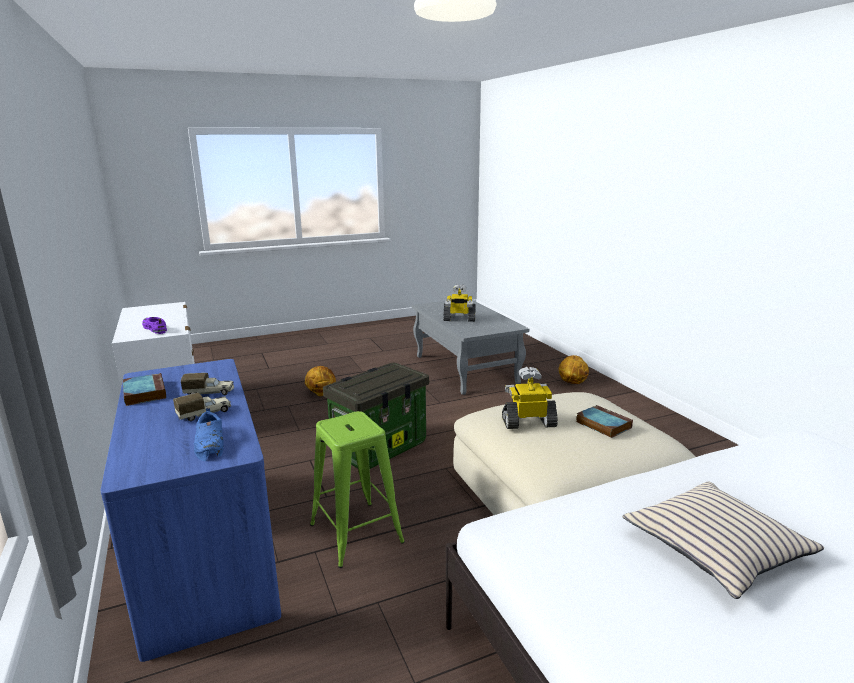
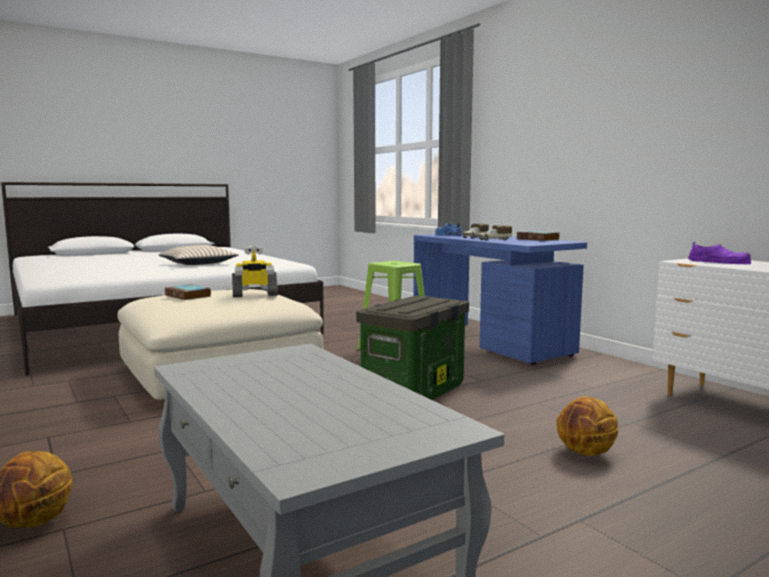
camera: 170 degrees right, 10 degrees down
(459, 319) = (321, 381): toy robot -> none

